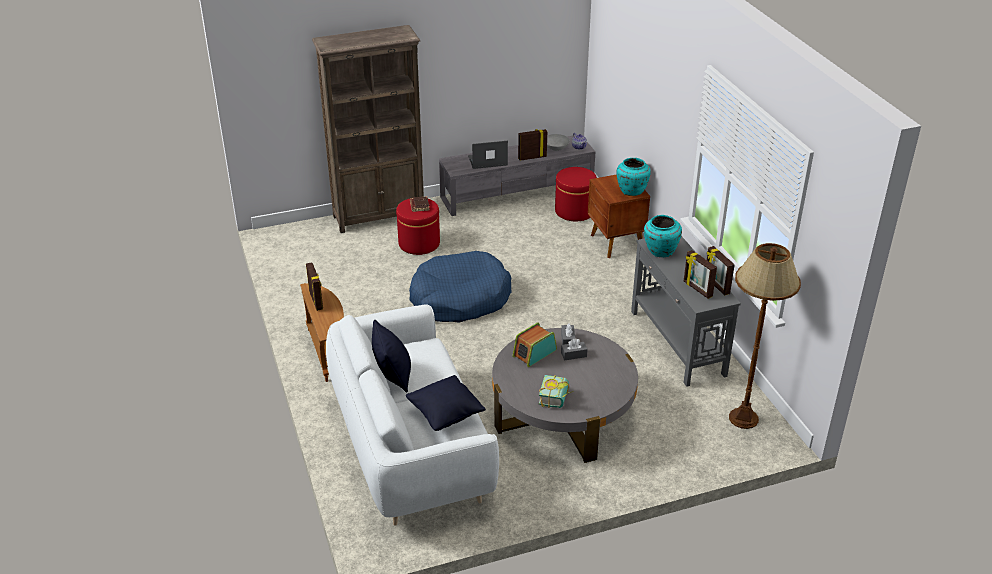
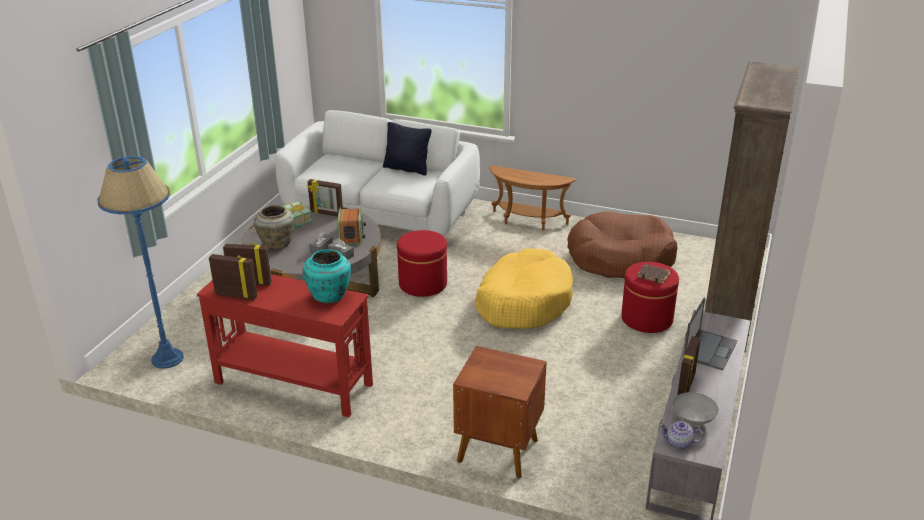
camera: 130 degrees right, 5 degrees down
(316, 300) = (543, 177): picture frame -> picture frame (326, 213)
(343, 282) = (620, 258): none -> brown dog bed
(445, 415) = (340, 170): black pillow -> none
(459, 298) = (523, 301): blue dog bed -> yellow dog bed
(574, 211) = (605, 458): red ottoman -> red ottoman (423, 284)
(598, 383) = (277, 244): none -> beige vase
(632, 191) = (480, 376): turquoise vase -> none
(677, 343) = (293, 383): grey console table -> red console table
(743, 418) = (167, 358): brown floor lamp -> blue floor lamp

